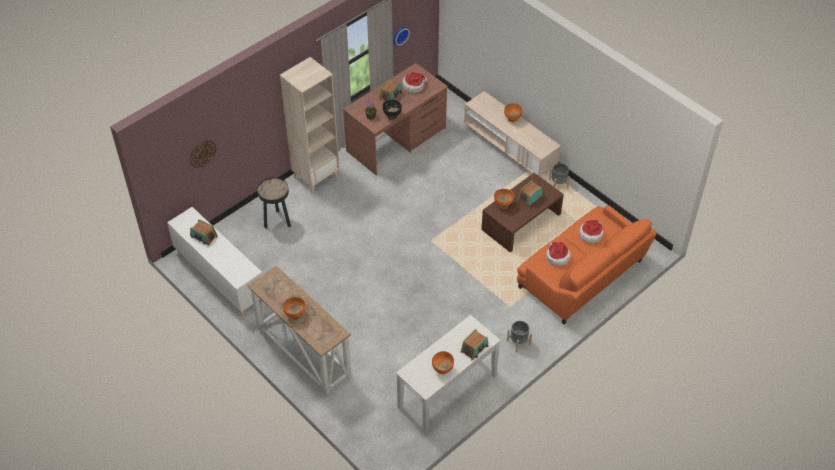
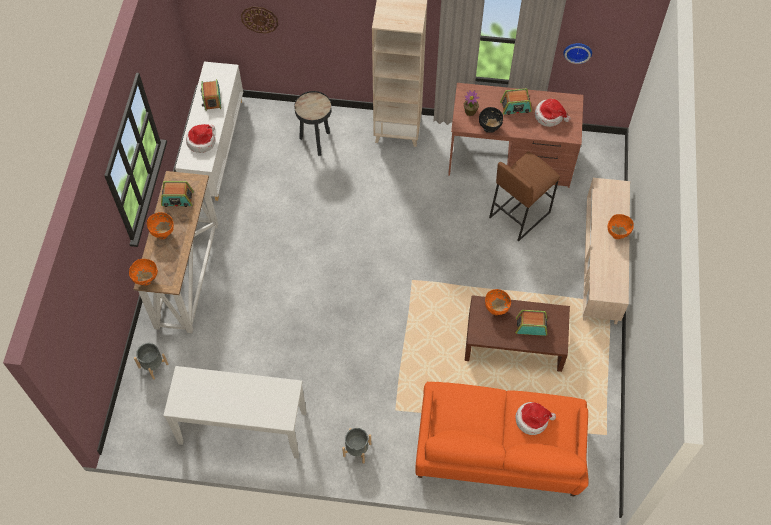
camera: 50 degrees right, 10 degrees up
(439, 162) = (519, 214): none -> brown stool
(442, 370) = (211, 404): orange bowl -> orange bowl (146, 279)
(474, 348) = (262, 414): radio -> radio (177, 199)
(557, 257) = (470, 408): hat -> hat (202, 141)
(558, 184) = (600, 341): grey planter -> grey planter (153, 366)

